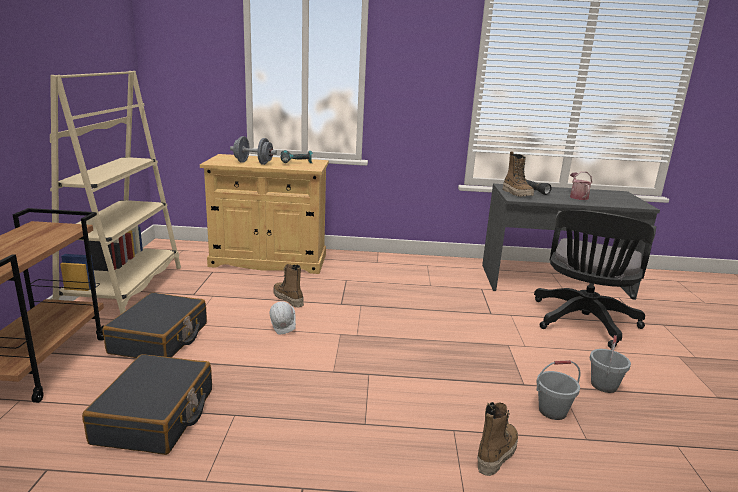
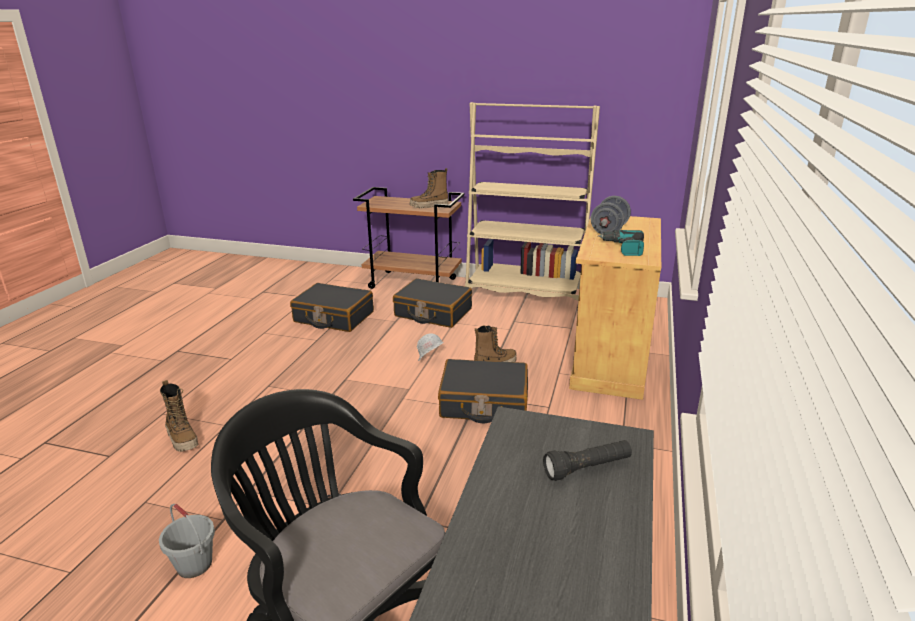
camera: 105 degrees right, 5 degrees up
(350, 301) = (484, 403): none -> black suitcase
(517, 193) = (553, 435): boot -> boot (429, 206)
(552, 411) = (196, 495): grey bucket -> none
(577, 197) = (535, 532): watering can -> none

